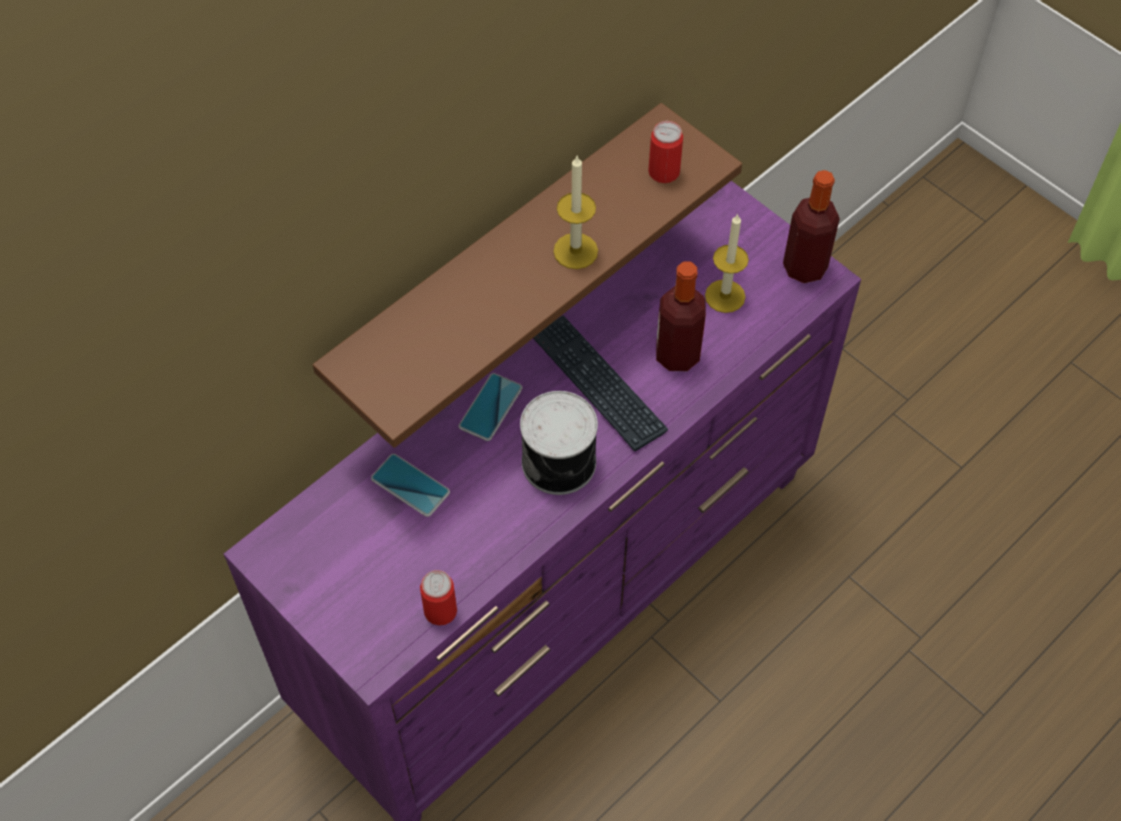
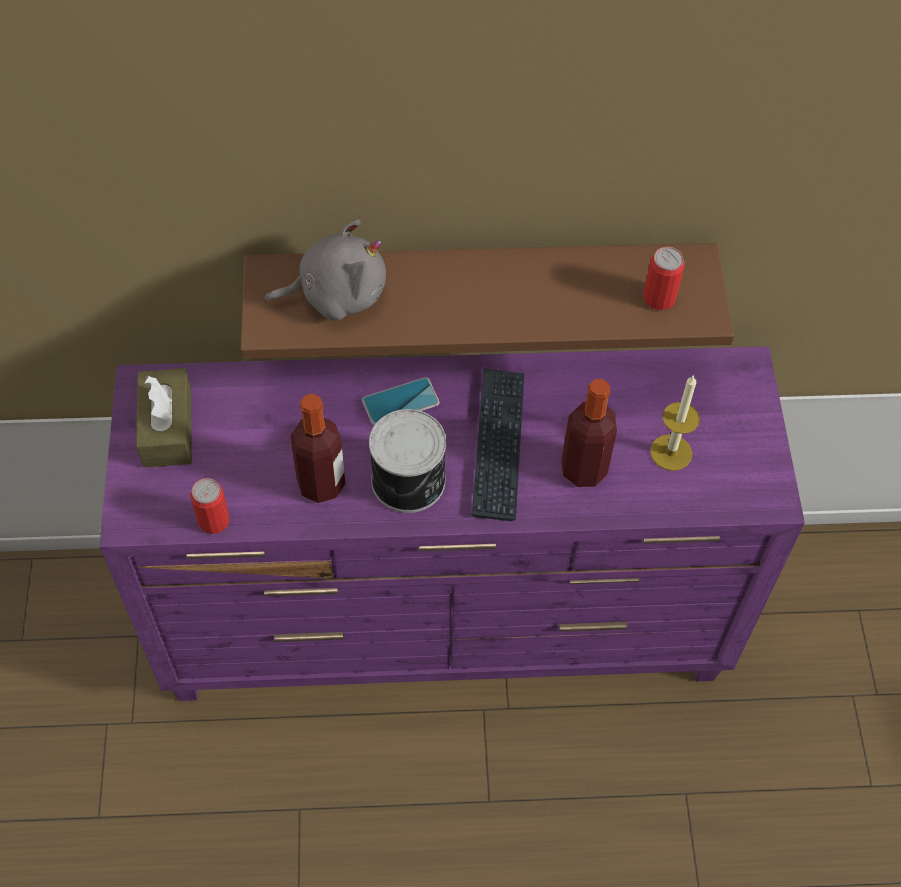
camera: 40 degrees right, 0 degrees up
(324, 570) = (167, 428): none -> brown tissue box
(410, 486) = (285, 415): phone -> none
(422, 341) = (336, 294): none -> grey plush toy
(575, 251) = (522, 309): candle -> none
(805, 267) = (763, 478): bottle -> bottle (321, 484)

